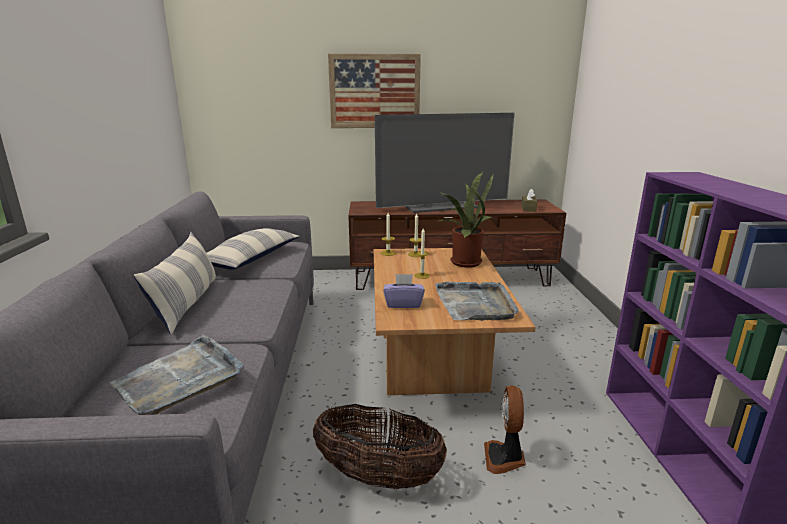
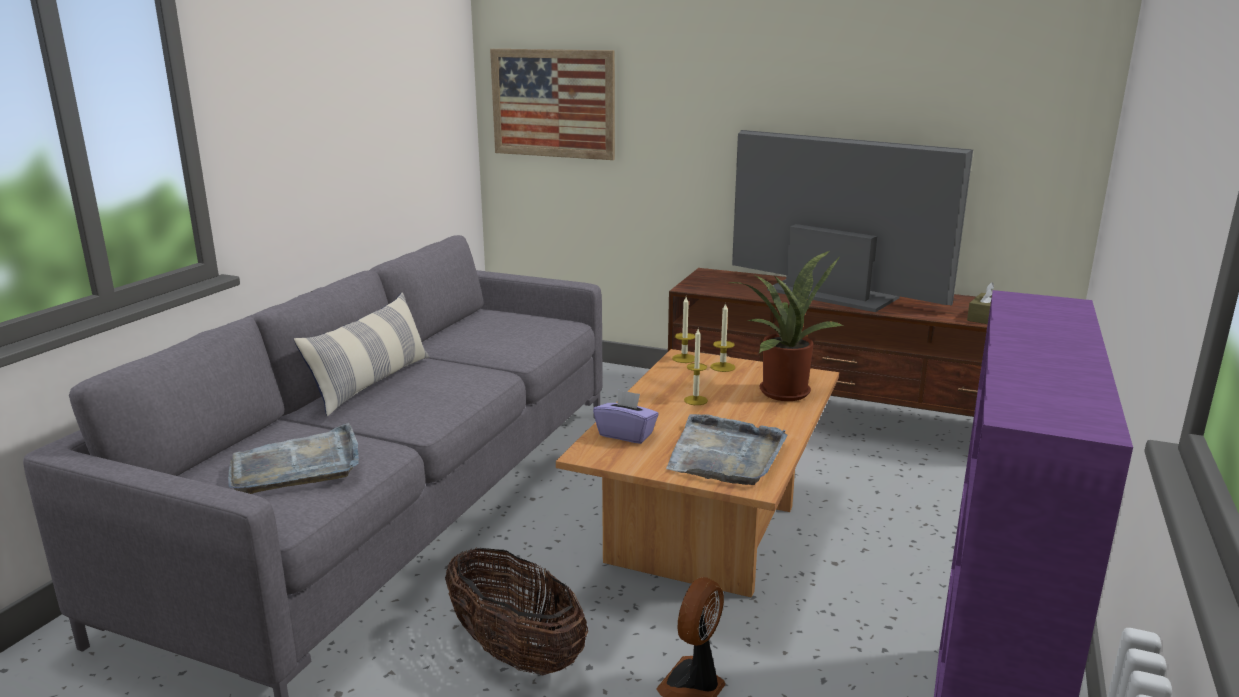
camera: 25 degrees right, 0 degrees up
(251, 259) = (492, 338): pillow -> none
(374, 91) = (747, 97): picture -> picture (553, 103)
(440, 206) = (831, 293): television -> television turned 150 degrees counterclockwise

